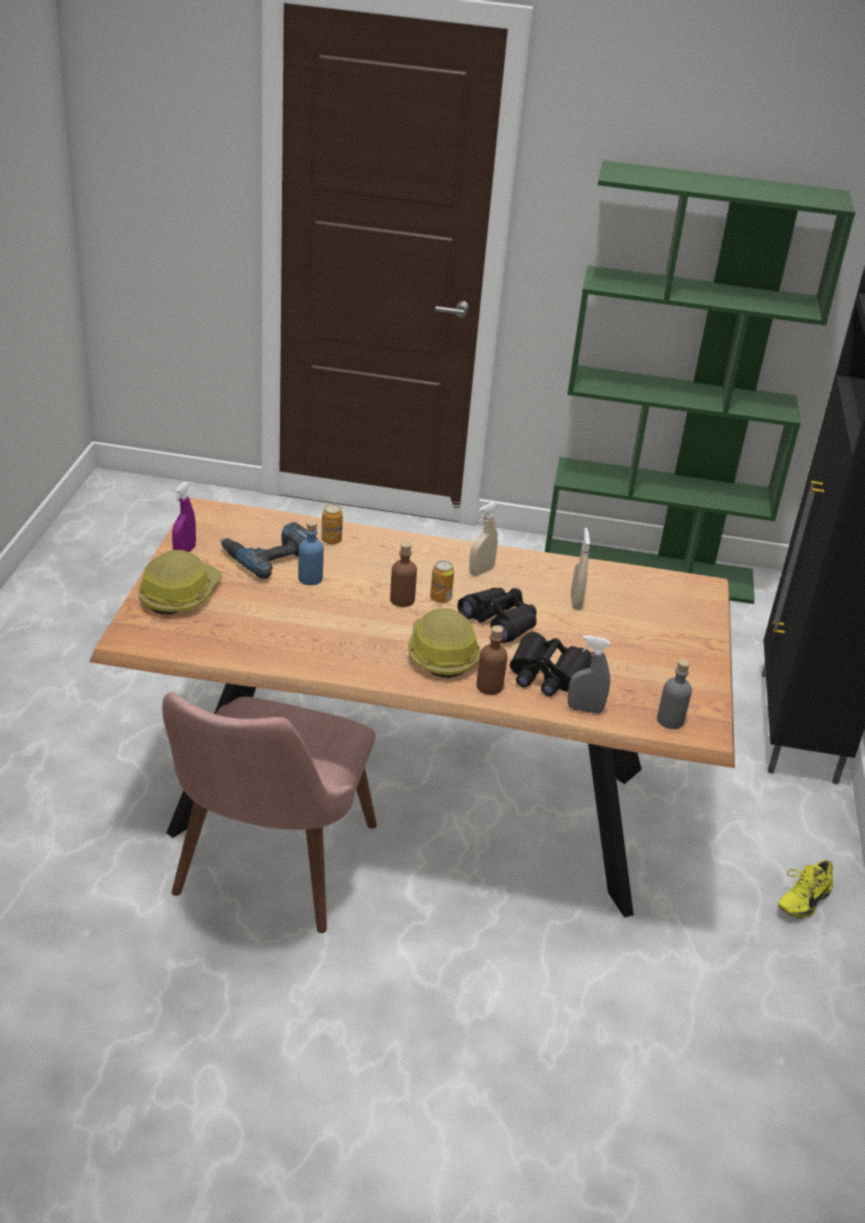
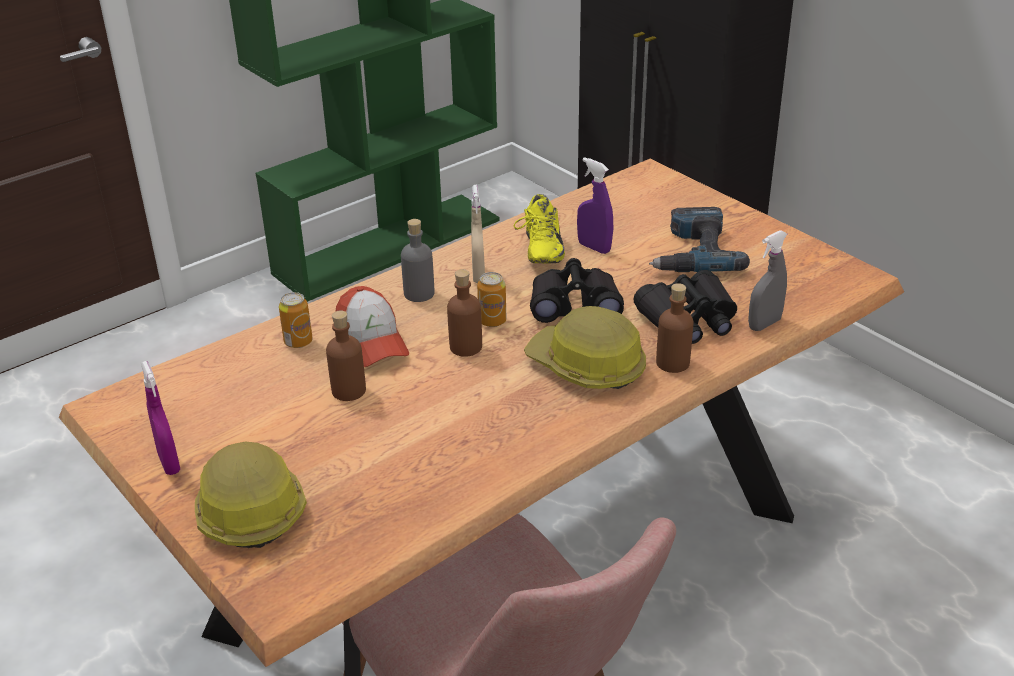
camera: 45 degrees left, 0 degrees up
(269, 555) = (265, 399): power drill -> power drill (692, 252)
(310, 578) = (348, 390): blue bottle -> brown bottle
(363, 565) = (371, 342): none -> cap
(576, 602) = (594, 247): beige spray bottle -> purple spray bottle
(670, 720) = (825, 286): grey bottle -> grey bottle (419, 293)
(801, 899) = (855, 408): yellow shoe -> yellow shoe (539, 250)

